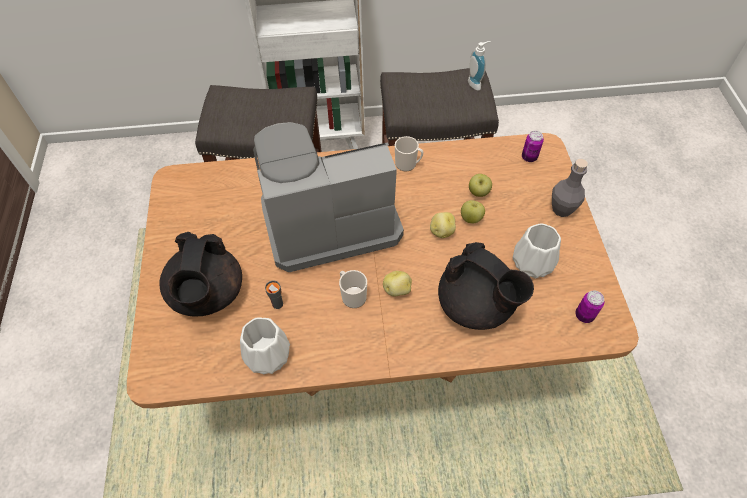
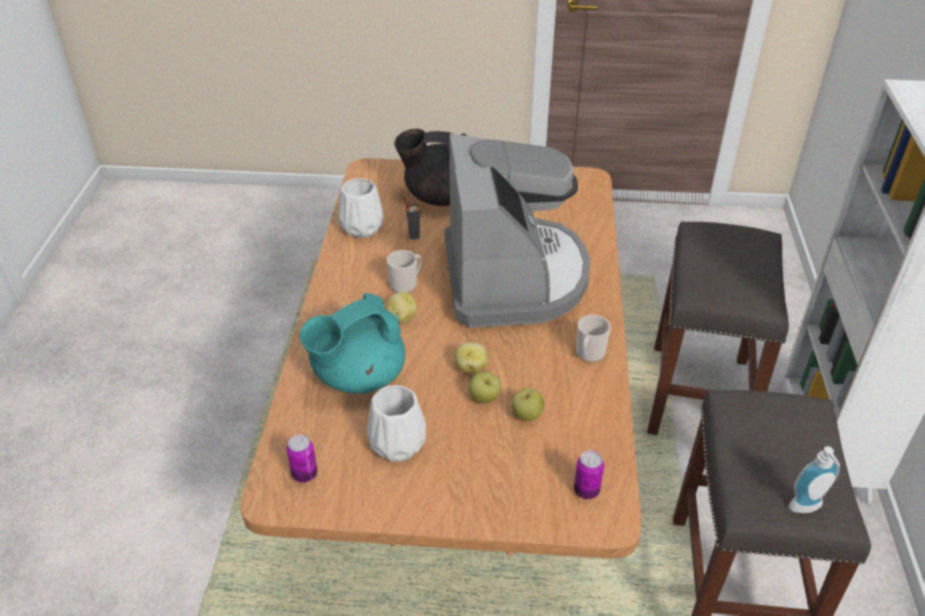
camera: 100 degrees right, 15 degrees down
(476, 305) = (357, 377): black teapot -> turquoise teapot
(562, 209) = (477, 502): grey bottle -> none

